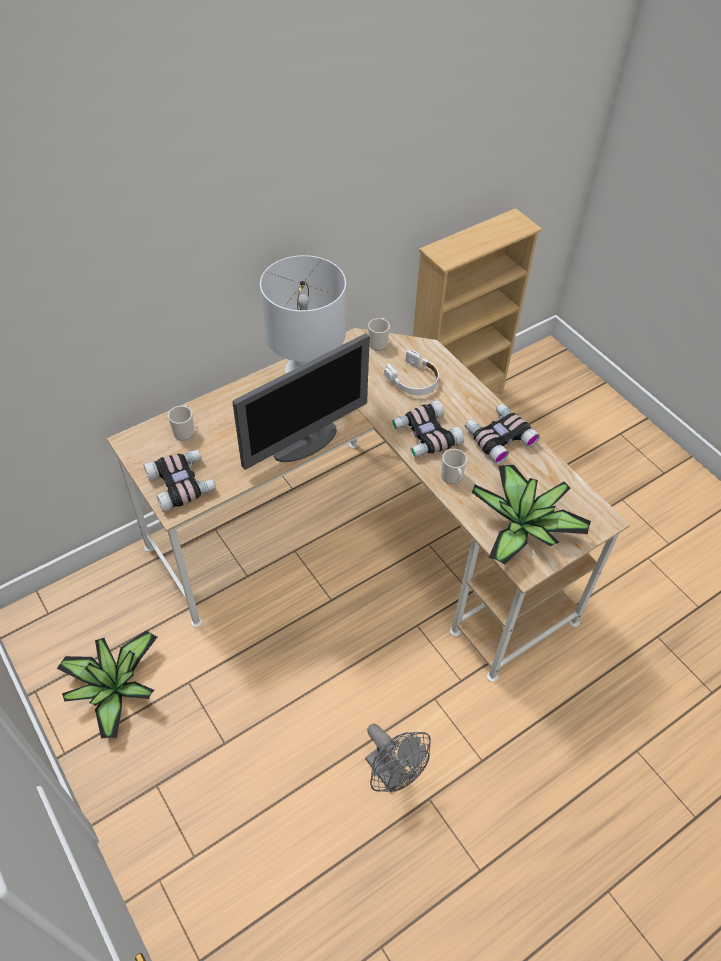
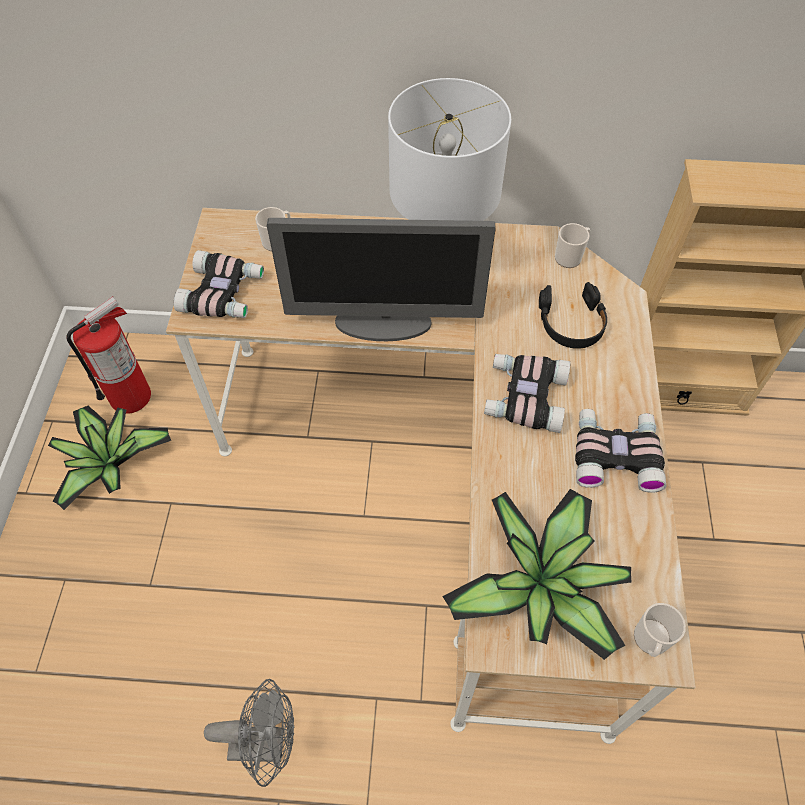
camera: 40 degrees right, 5 degrees up
(85, 633) = (131, 396): none -> fire extinguisher
(392, 774) = (266, 743): grey fan -> grey fan turned 90 degrees counterclockwise
(413, 380) = (571, 323): white headphones -> black headphones
(452, 478) = (510, 467): mug -> mug (650, 641)

